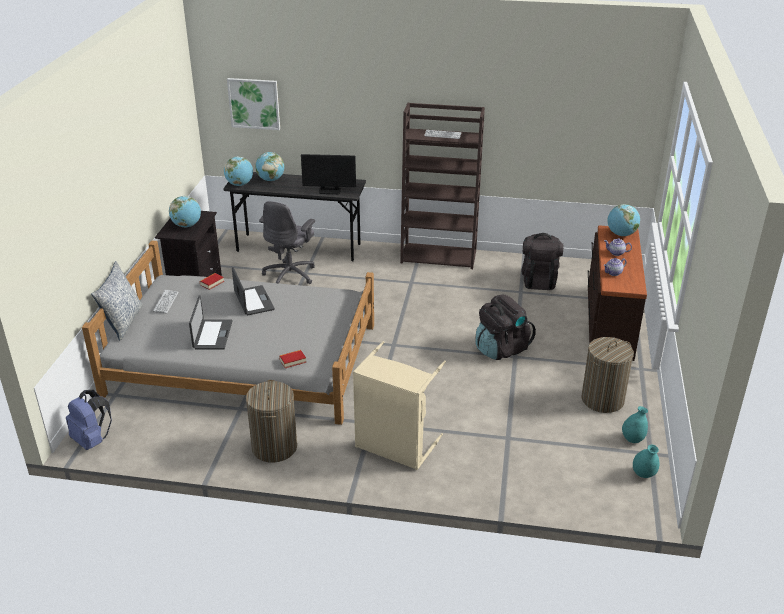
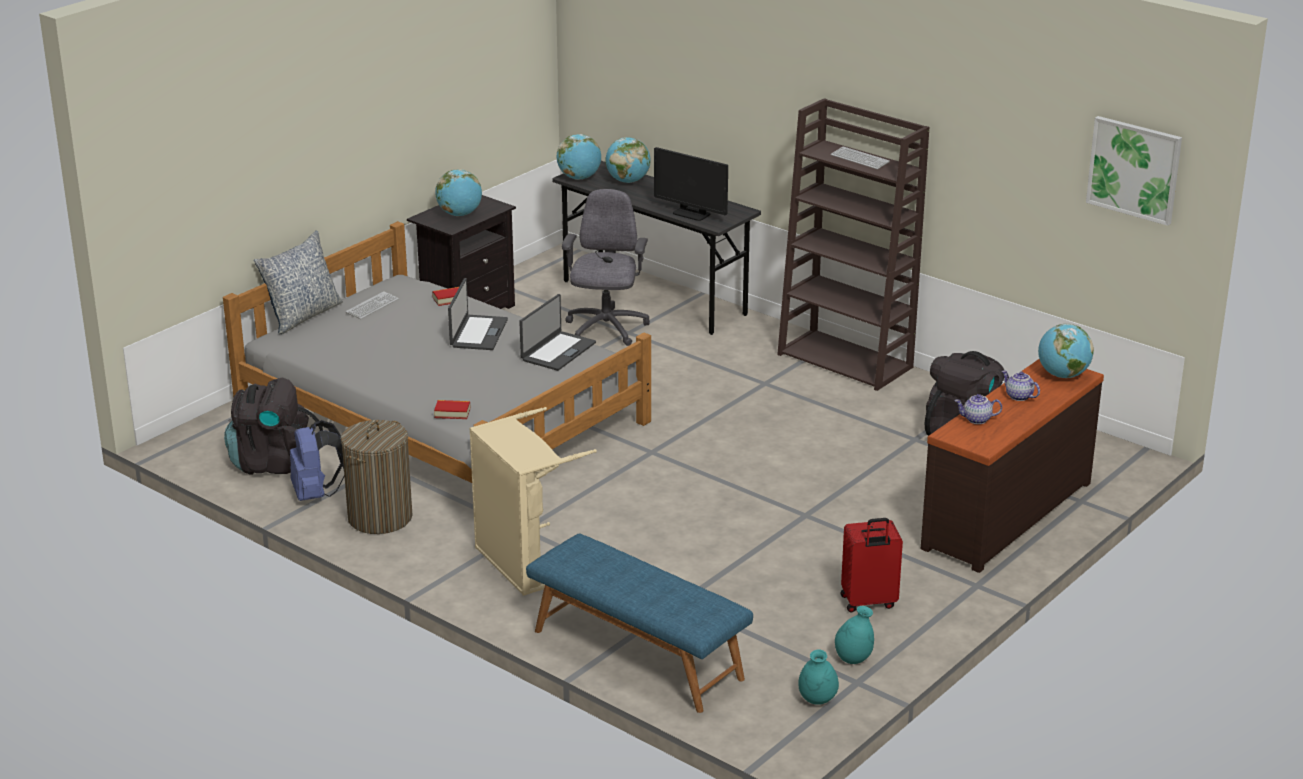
camera: 30 degrees right, 5 degrees down
(92, 440) = (188, 446): blue backpack -> blue backpack (316, 494)
(212, 335) = (388, 357): laptop -> laptop (557, 351)
(254, 103) = (627, 60): picture -> picture (1134, 169)
(290, 275) = (605, 329): grey office chair -> grey office chair turned 135 degrees clockwise
(501, 349) = (796, 500): black backpack -> black backpack (273, 463)
(521, 485) = (636, 655): none -> blue bench
(602, 400) = (868, 602): laundry basket -> red suitcase

